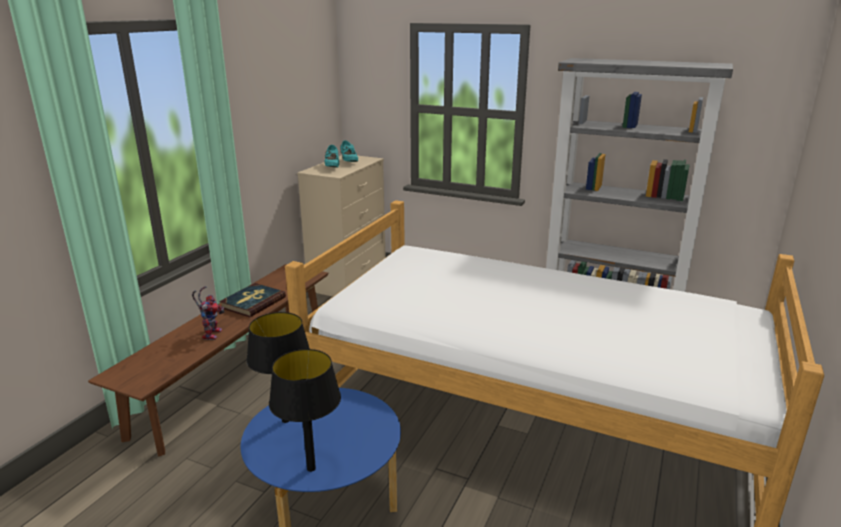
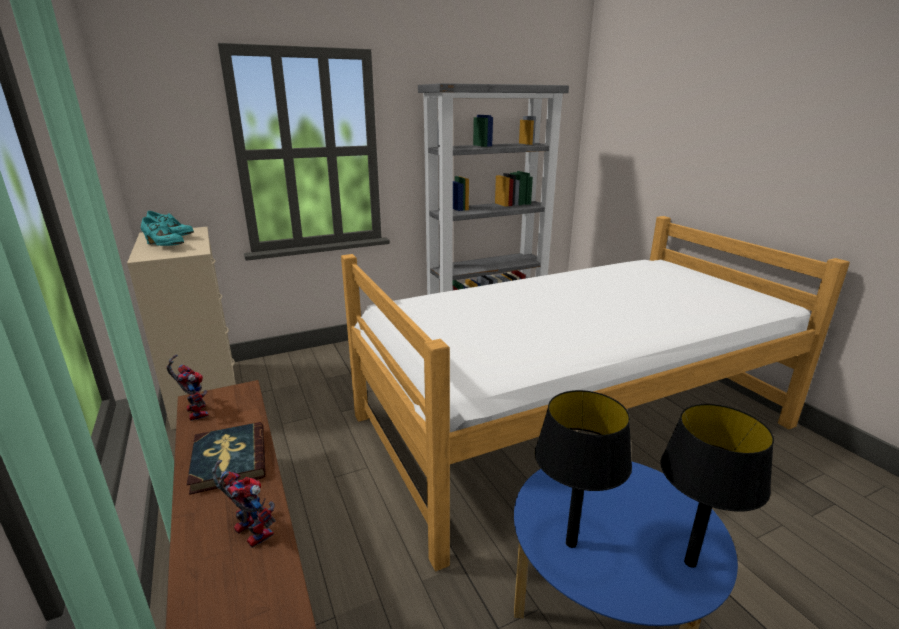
camera: 50 degrees left, 0 degrees up
(278, 274) = (194, 411): none -> toy robot

